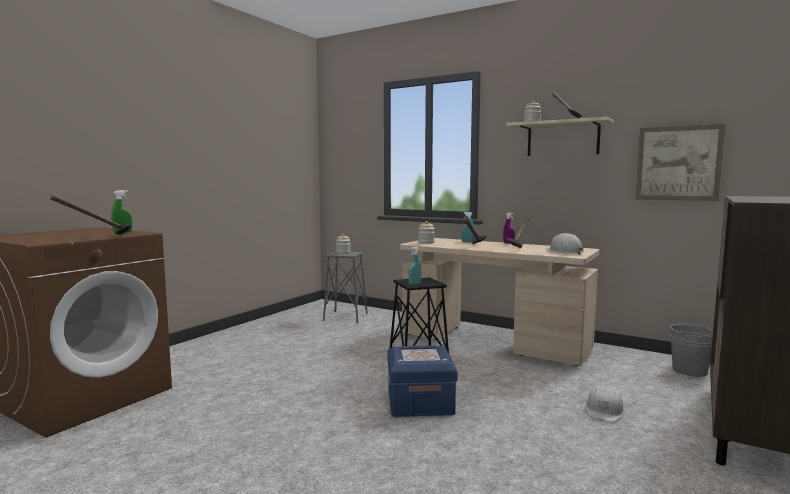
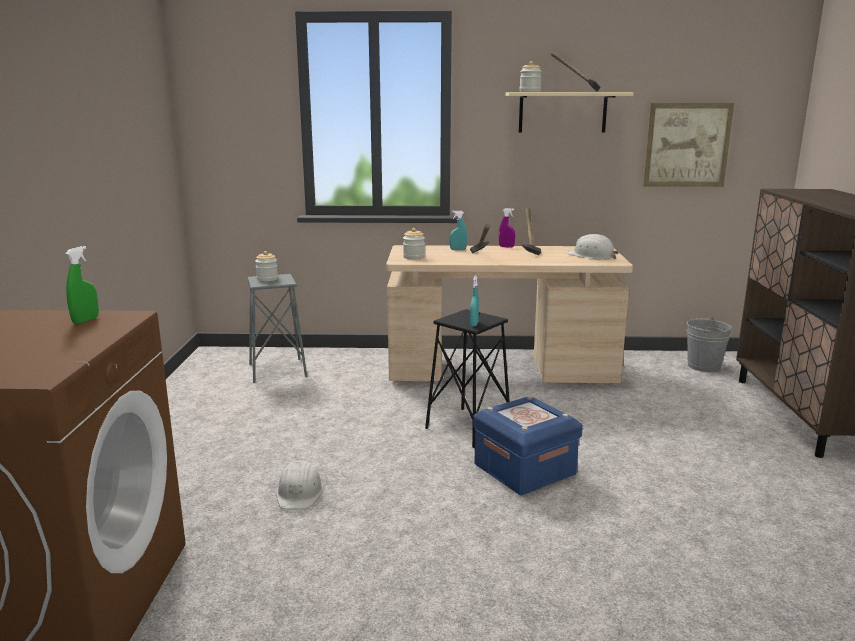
camera: 30 degrees left, 10 degrees up
(97, 238) = (100, 344): hammer -> none
(604, 410) = (690, 428): white hard hat -> white hard hat (300, 492)

